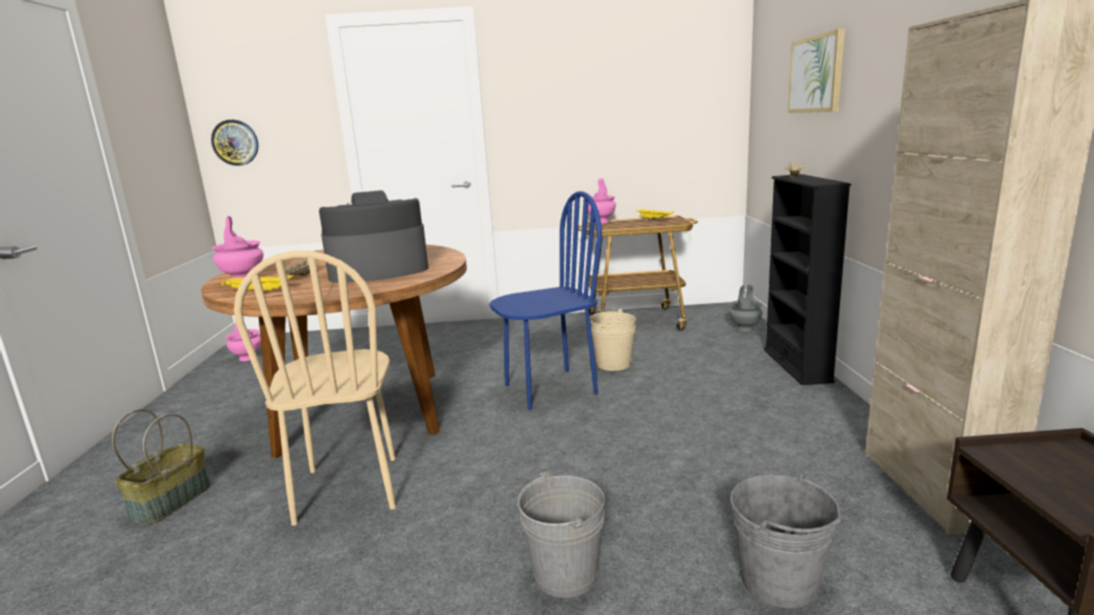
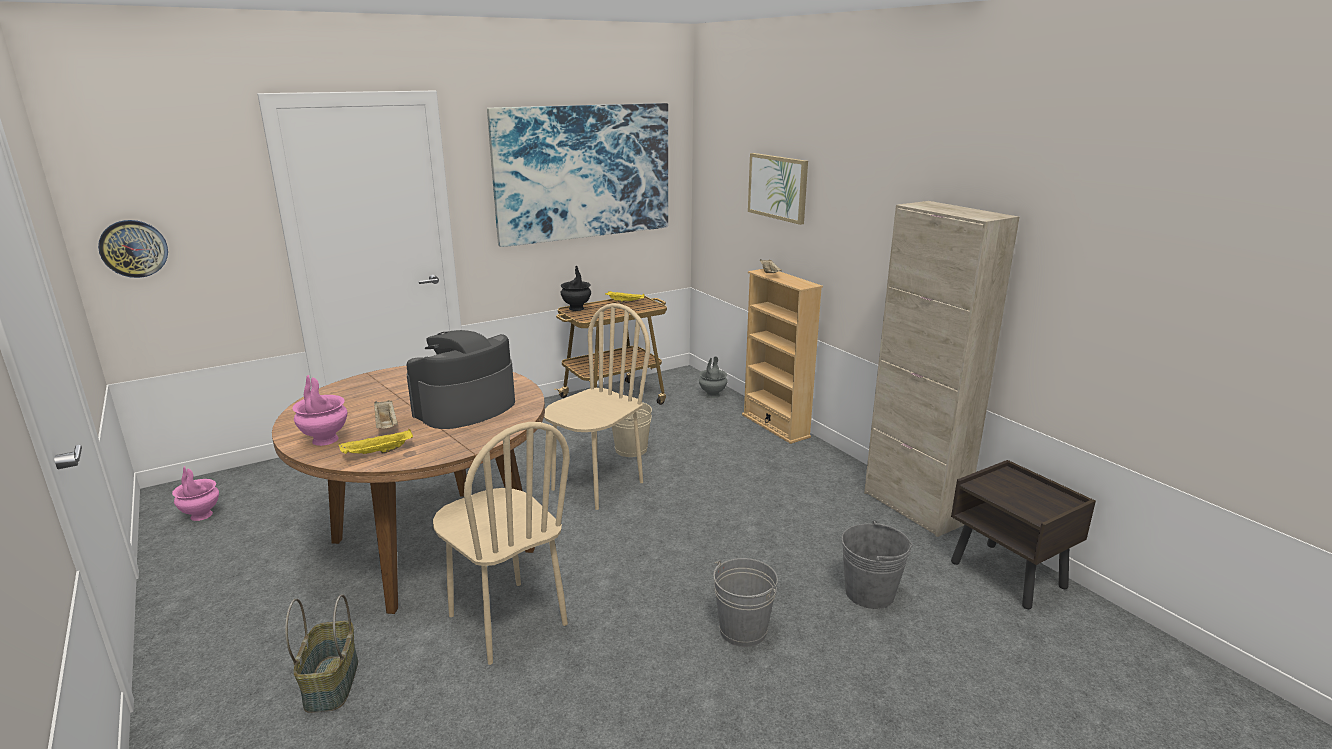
camera: 30 degrees left, 5 degrees up
(550, 389) = (597, 485): blue chair -> beige chair
(601, 222) = (576, 308): pink vase -> black vase
(620, 85) = (583, 172): none -> picture
(796, 365) = (775, 426): black bookcase -> beige bookcase

